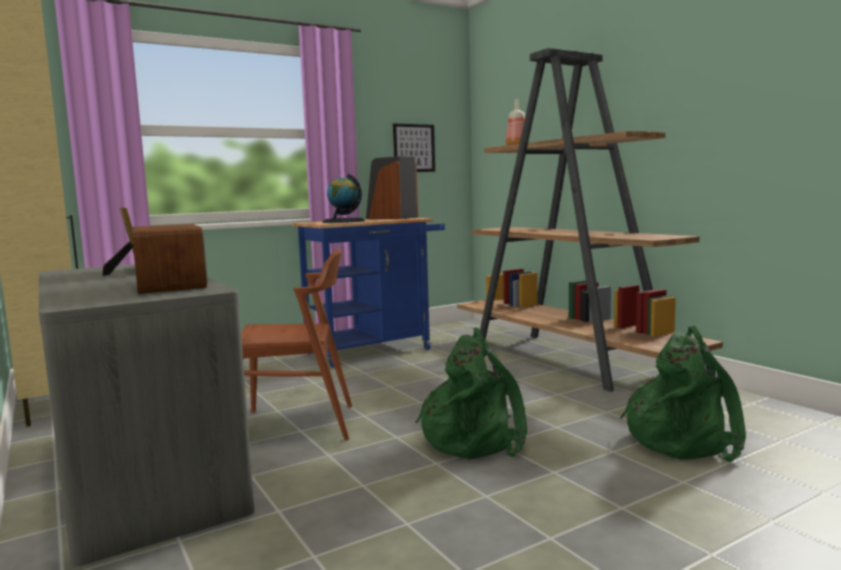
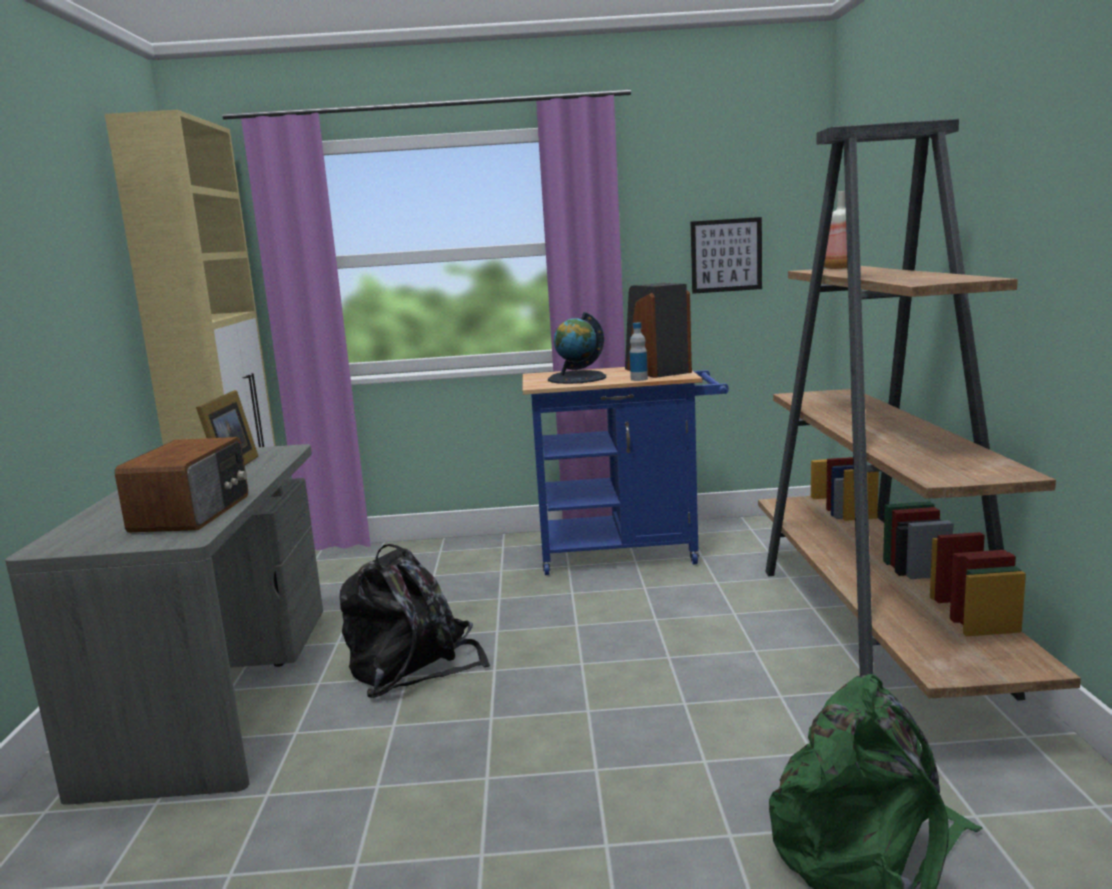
camera: 30 degrees right, 5 degrees up
(297, 425) = (412, 666): brown chair -> black backpack
(391, 219) = (639, 379): none -> bottle
(474, 438) = (574, 749): green backpack -> none

